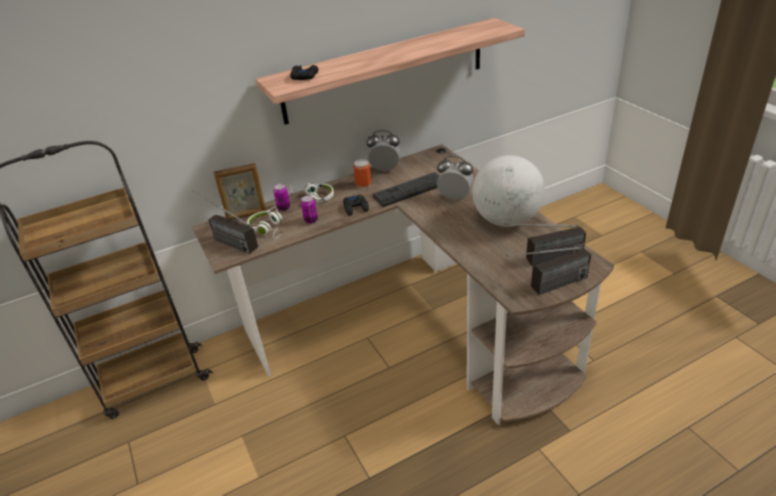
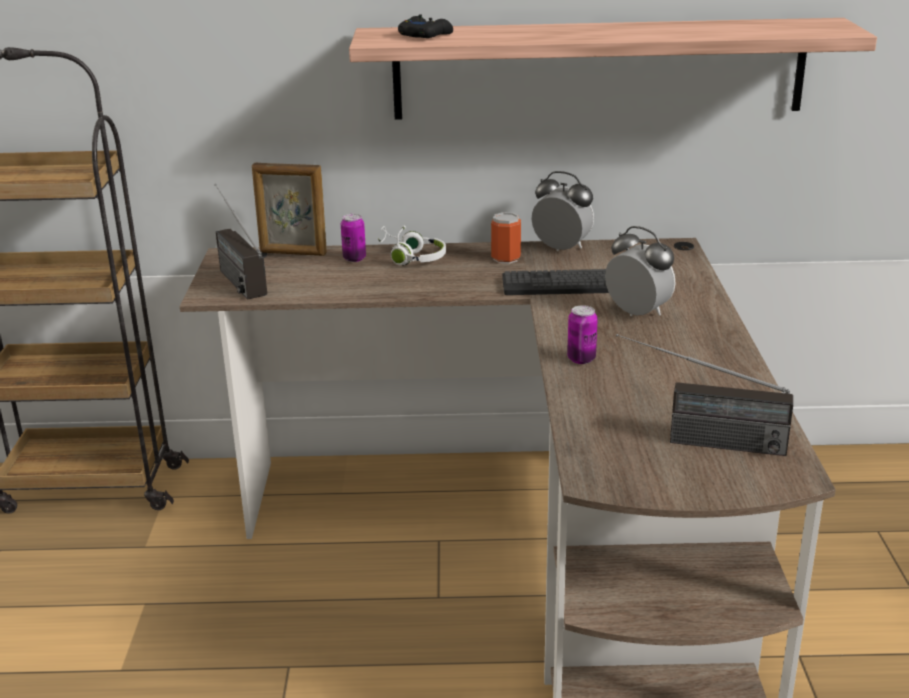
camera: 25 degrees right, 10 degrees down
(268, 229) = (305, 278): white headphones -> none
(311, 220) = (376, 283): can -> can (581, 359)
(356, 208) = (460, 285): black game controller -> none
(506, 220) = (696, 367): globe -> none
(547, 288) = (664, 481): radio -> none

